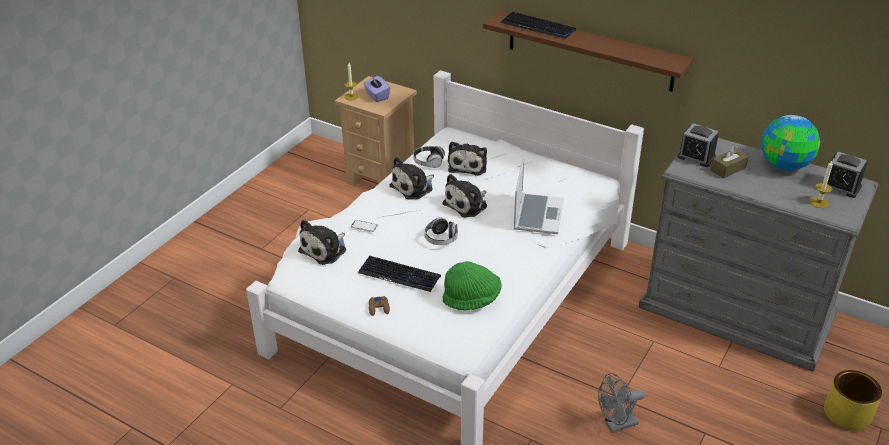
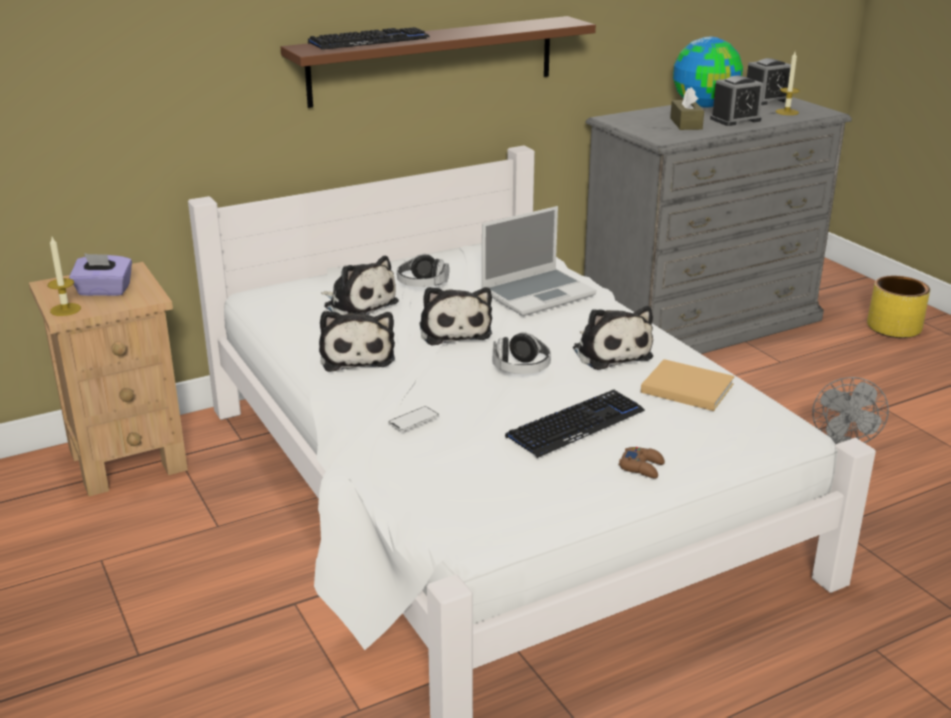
camera: 60 degrees left, 10 degrees down
(325, 250) = (432, 475): plush toy -> plush toy (610, 352)
(428, 162) = (308, 328): headphones -> headphones (422, 285)
(472, 299) = (684, 387): green hat -> beige book
(537, 214) = (538, 293): laptop -> laptop turned 105 degrees clockwise
(696, 157) = (645, 128): alarm clock -> alarm clock (735, 119)

